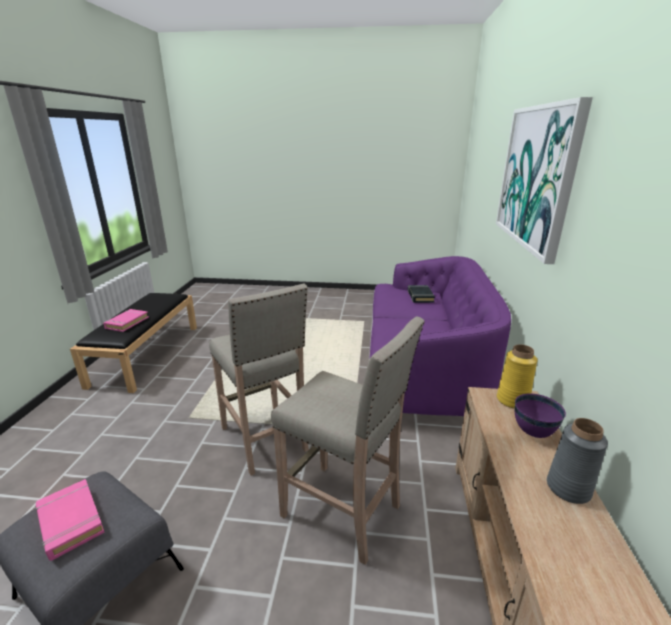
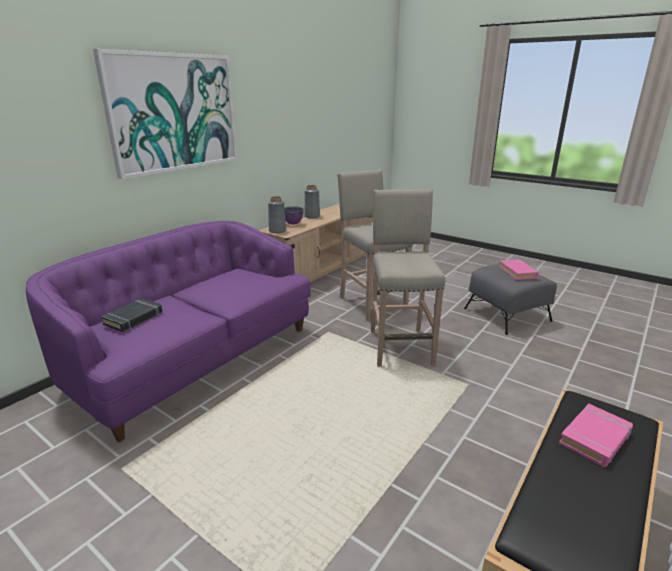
camera: 150 degrees left, 0 degrees up
(512, 400) = (277, 230): yellow vase -> grey vase

